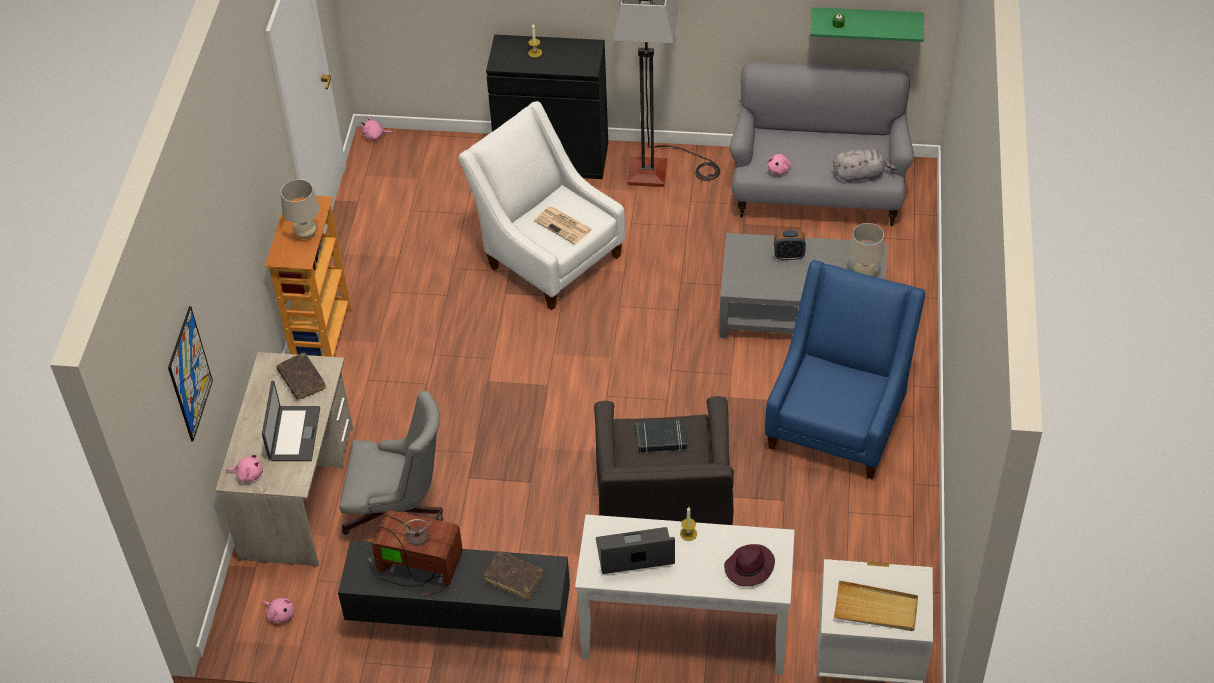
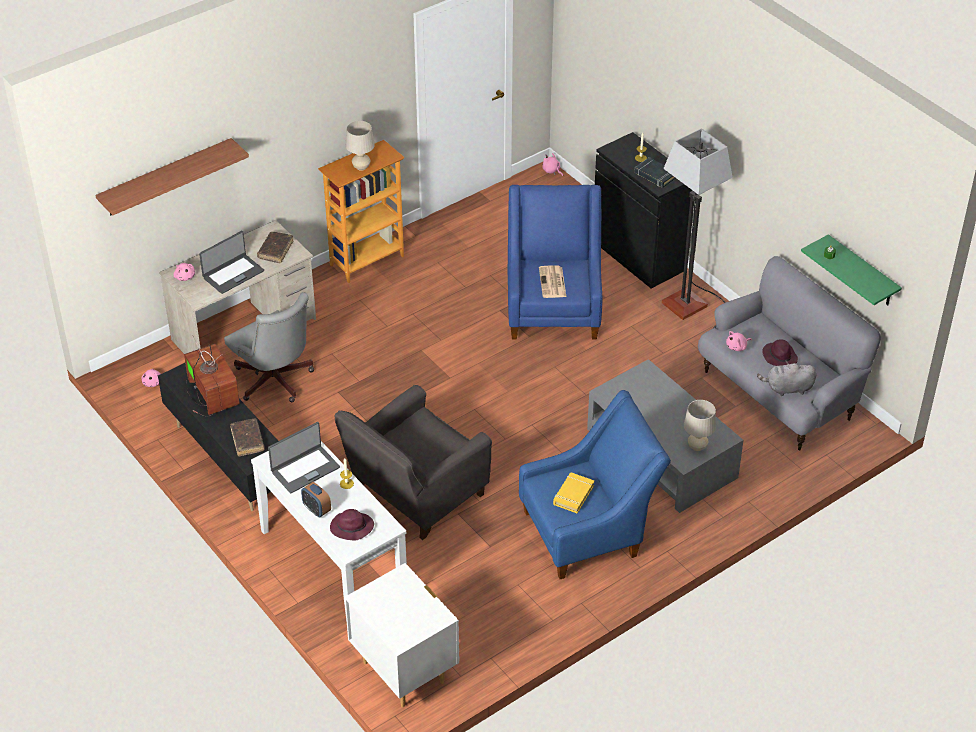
camera: 45 degrees right, 5 degrees down
(190, 374) = (166, 178): picture -> shelf
(548, 256) = (553, 308): white armchair -> blue armchair
(635, 553) = (305, 469): laptop -> laptop turned 105 degrees clockwise
(662, 439) = (428, 436): black book -> black book (655, 175)
(789, 255) = (667, 400): alarm clock -> alarm clock (317, 510)
(819, 153) = (779, 356): none -> purple hat
(837, 392) = (573, 495): none -> yellow book
(860, 175) = (787, 388): grey plush toy -> grey plush toy turned 135 degrees clockwise
(876, 609) = (392, 612): beige tray -> none

